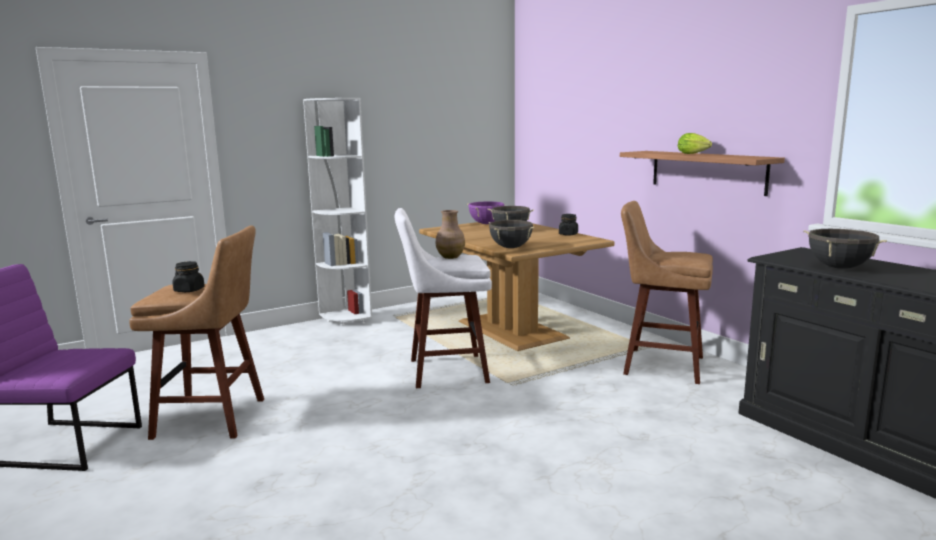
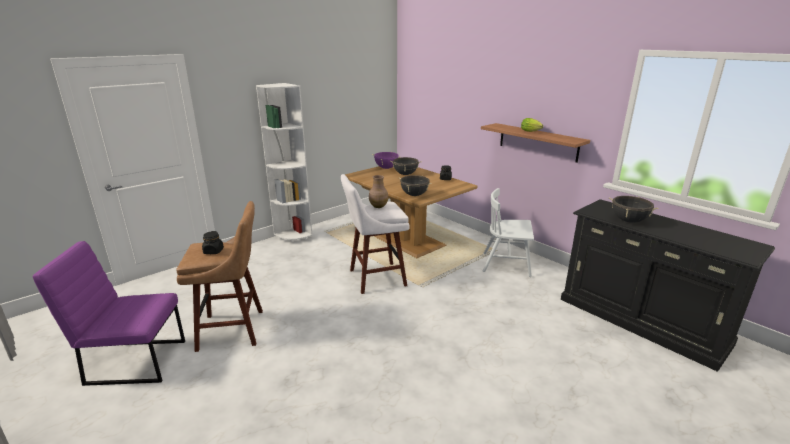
camera: 10 degrees left, 10 degrees up
(659, 365) = (506, 264): brown stool -> white chair

